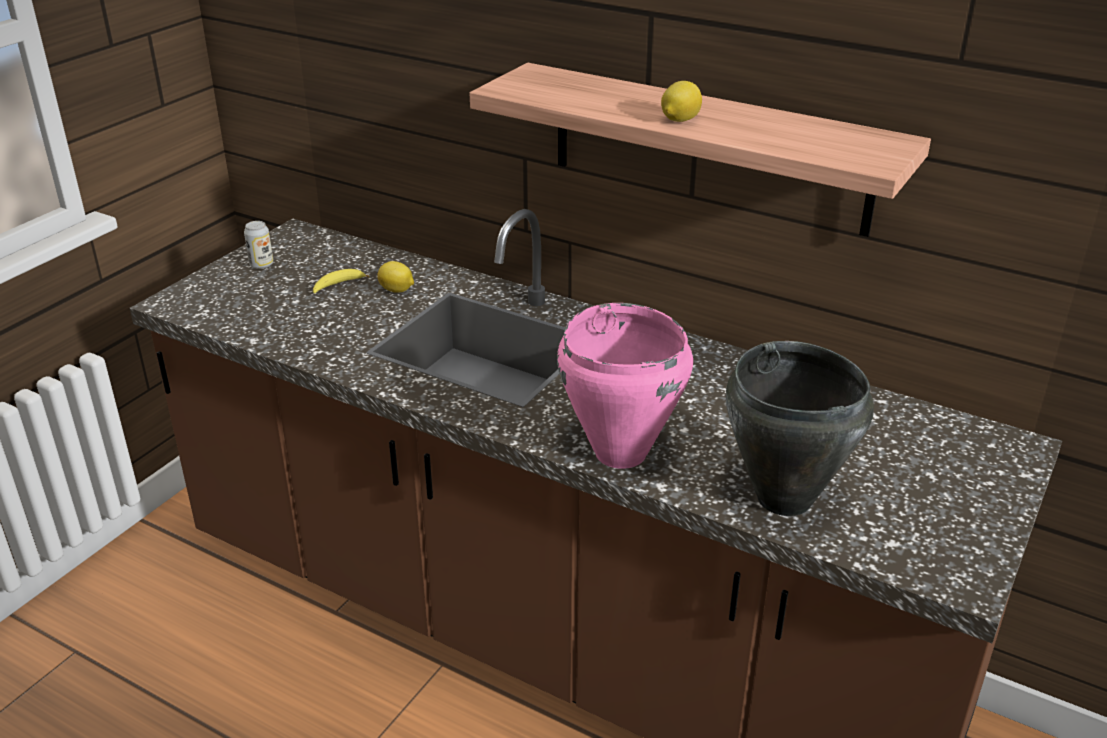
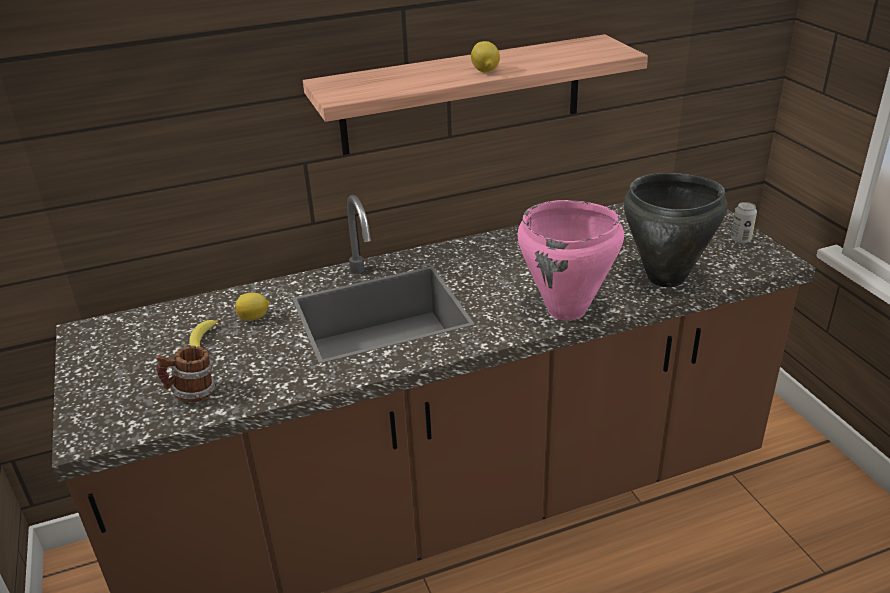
camera: 50 degrees left, 0 degrees up
(261, 264) = (106, 367): can -> can (740, 239)
(263, 317) = (192, 394): none -> mug

